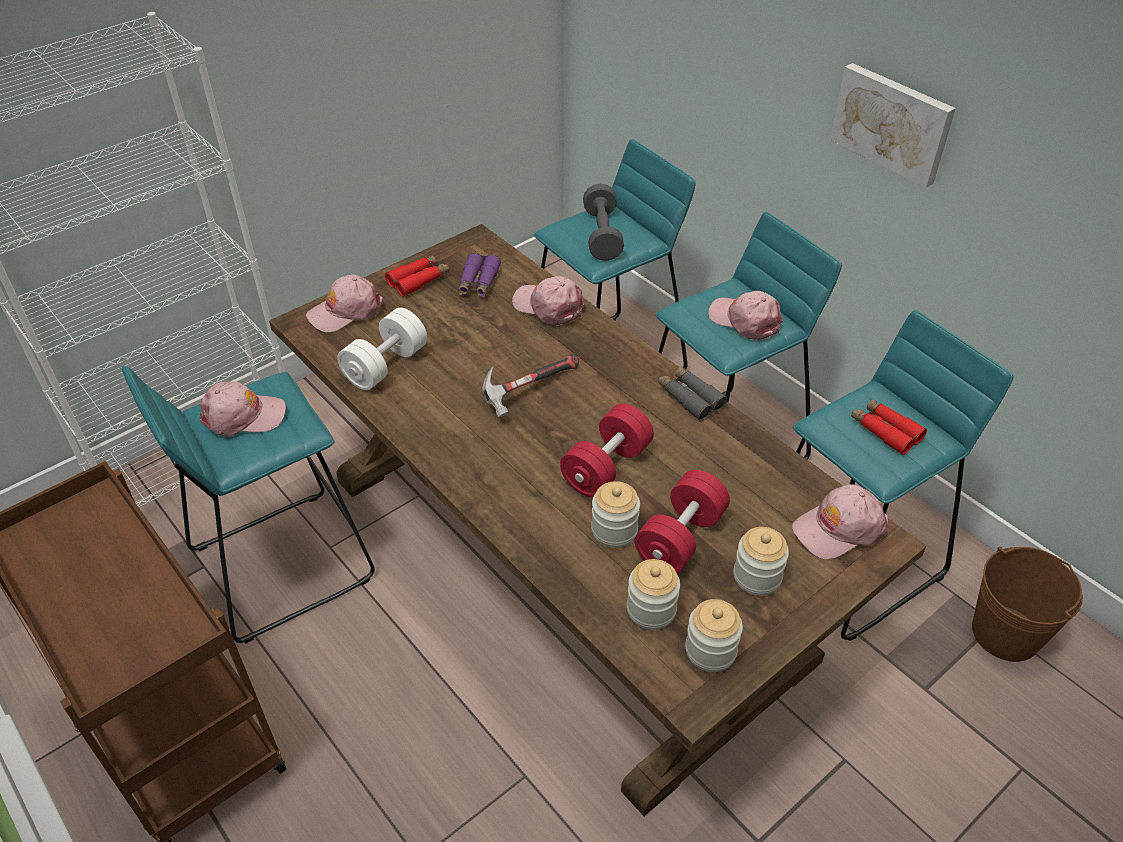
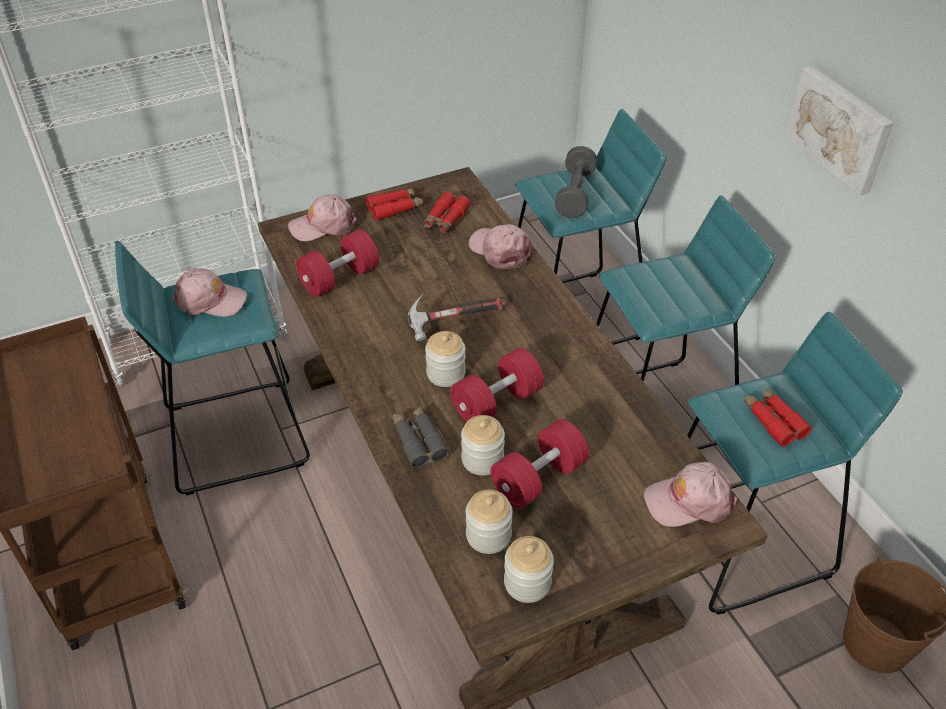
camera: 15 degrees right, 0 degrees up
(385, 365) = (339, 278): white dumbbell -> red dumbbell
(478, 283) = (445, 219): purple binoculars -> red binoculars
(690, 398) = (596, 355): grey binoculars -> grey binoculars (418, 441)
(745, 320) = (679, 294): pink cap -> none
(757, 577) = (595, 528): jar -> jar (446, 373)

